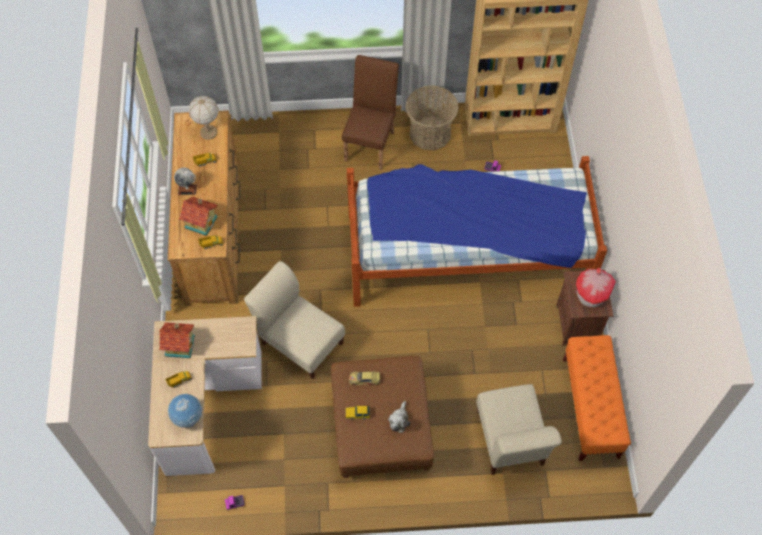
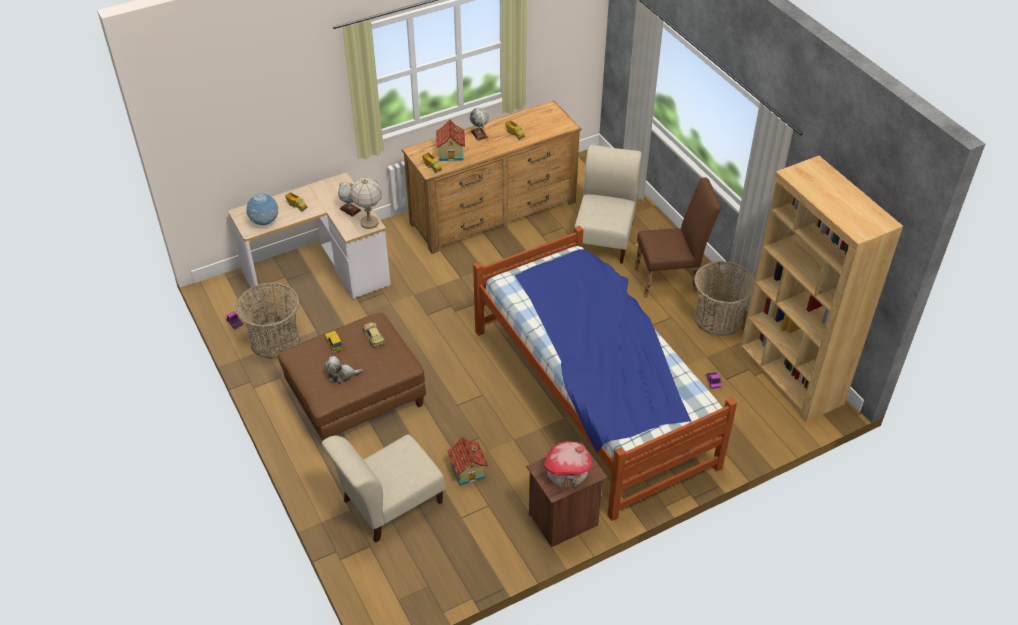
camera: 65 degrees right, 15 degrees down
(180, 345) = (332, 194): toy house -> toy house (469, 470)
(209, 132) = (547, 125): table lamp -> table lamp (369, 223)
(213, 336) = (350, 209): none -> globe
(277, 473) = (275, 340): none -> basket
(299, 341) = (416, 307): beige chair -> beige chair (604, 237)
(590, 408) = (464, 565): orange bench -> none

